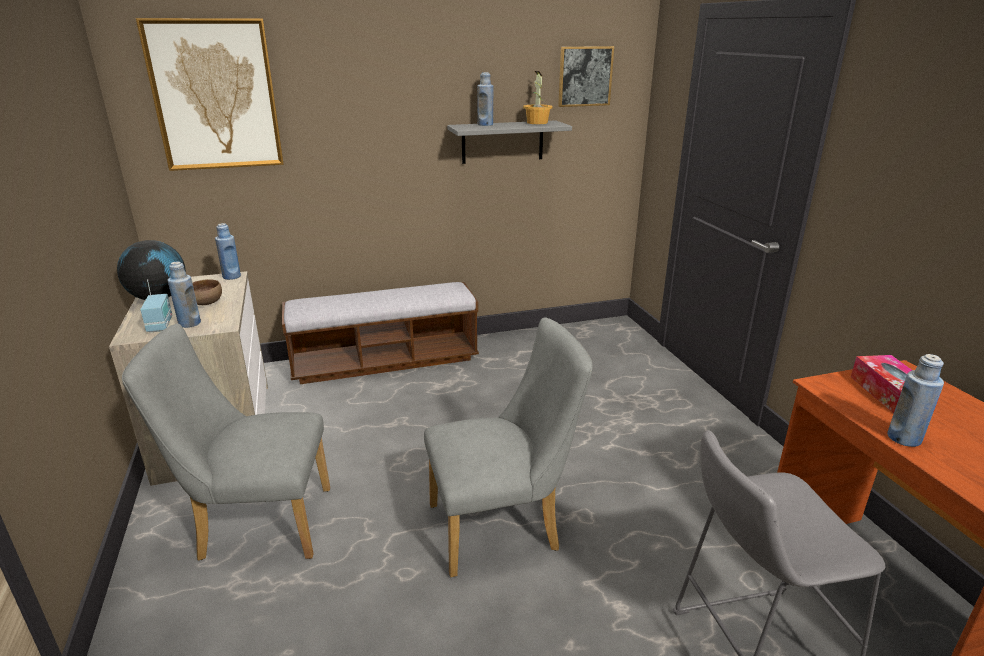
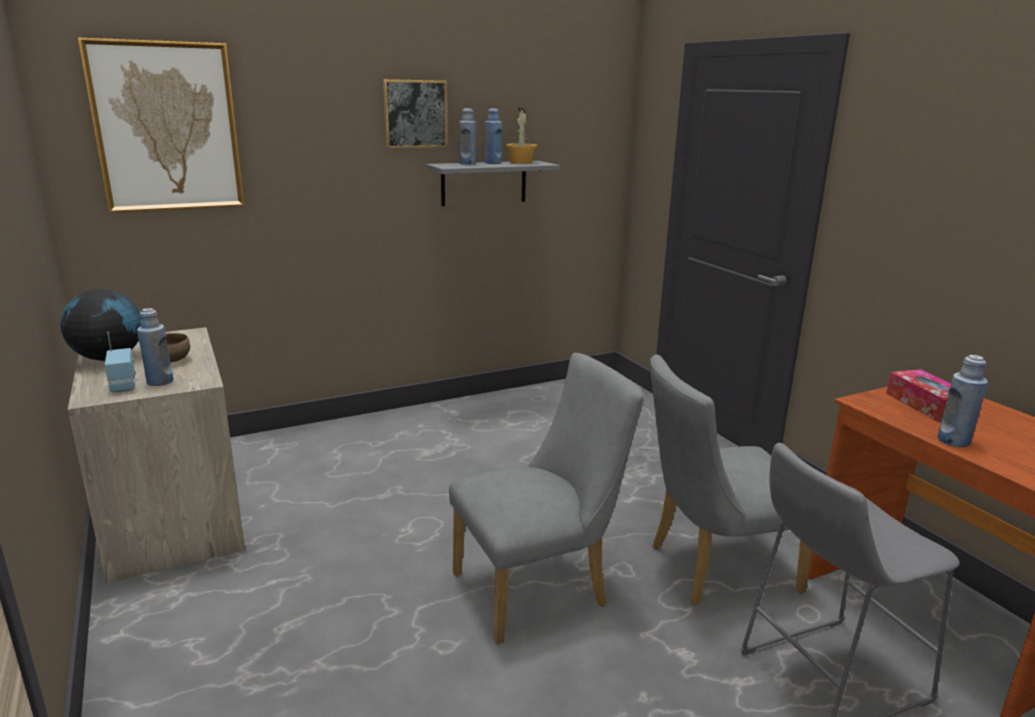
camera: 10 degrees left, 5 degrees down
(231, 276) = (190, 333): blue bottle -> blue bottle (492, 163)
(256, 524) = (253, 613): grey chair -> grey chair (712, 569)
(385, 361) = (359, 430): bench -> none
(585, 76) = (567, 115): picture -> picture (415, 114)

